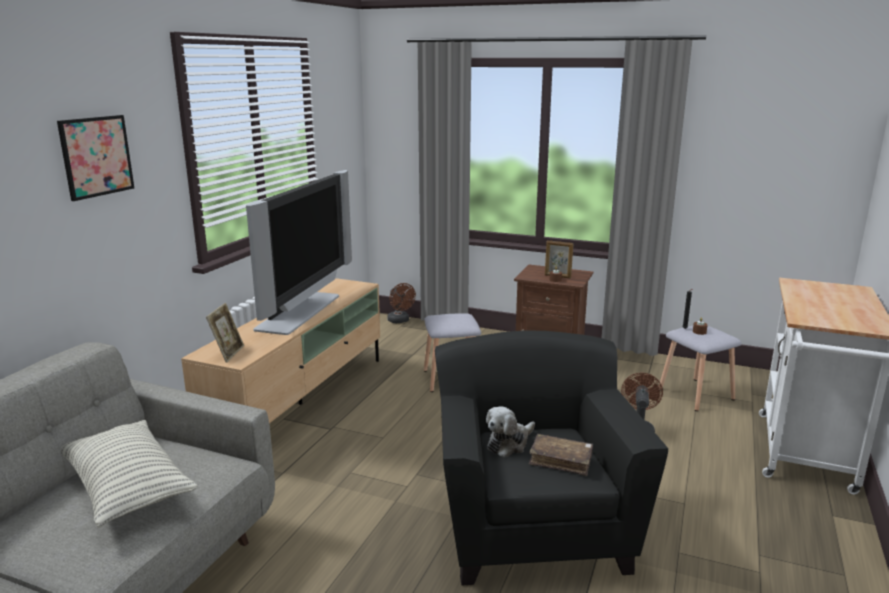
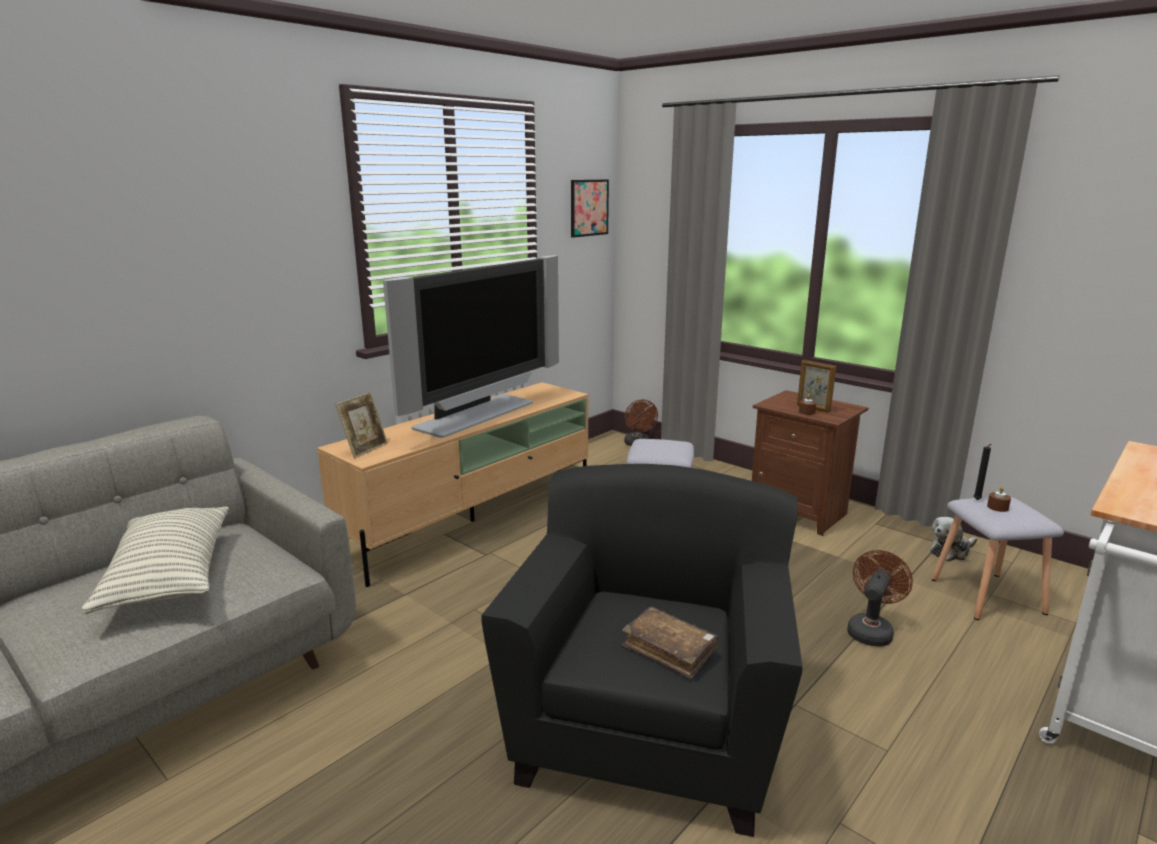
camera: 20 degrees right, 0 degrees up
(96, 156) = (231, 216): picture -> picture (589, 208)
(509, 443) = (619, 612): plush toy -> plush toy (951, 551)

